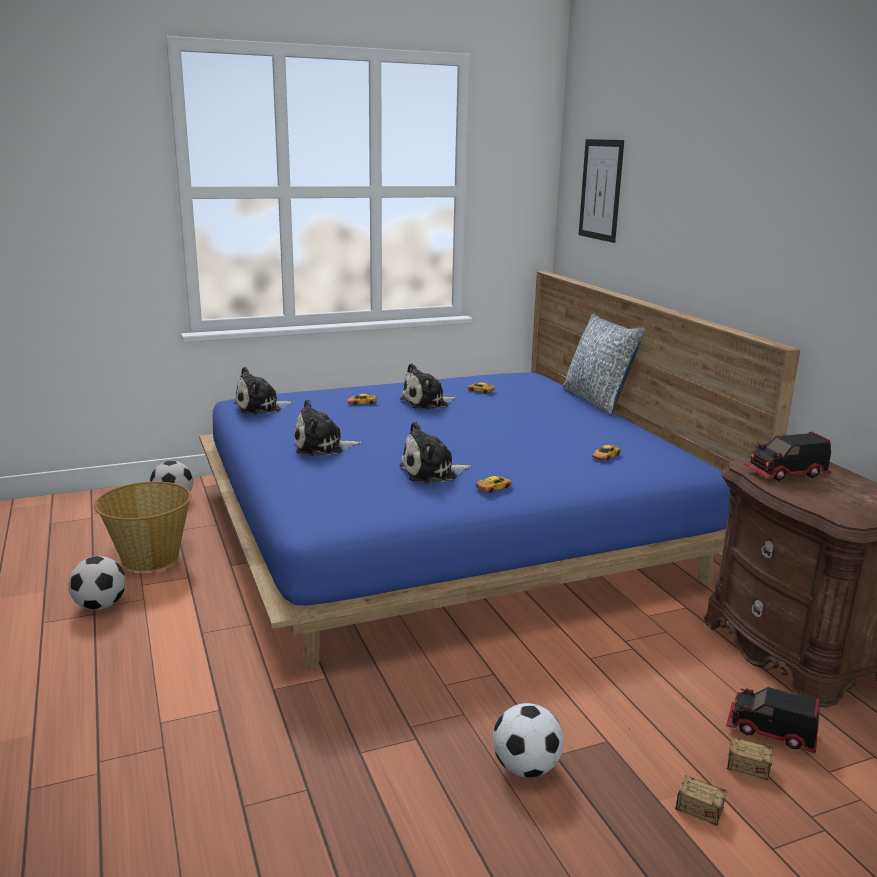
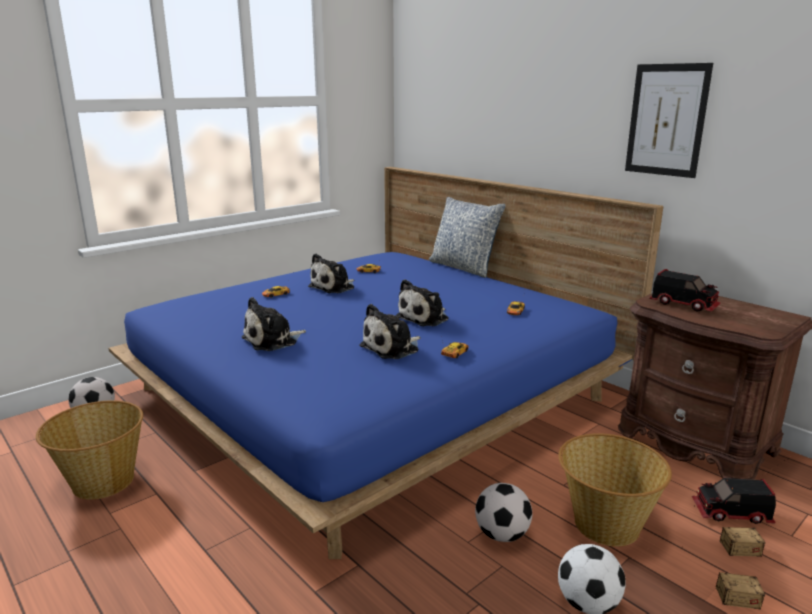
camera: 20 degrees left, 0 degrees up
(100, 606) = (74, 548): football -> football (501, 534)
(261, 407) = (181, 312): plush toy -> plush toy (425, 318)
(601, 190) = (441, 95): picture -> picture (666, 120)
(606, 705) = (605, 524): none -> basket
(787, 474) = (684, 304): toy truck -> toy truck turned 105 degrees counterclockwise

